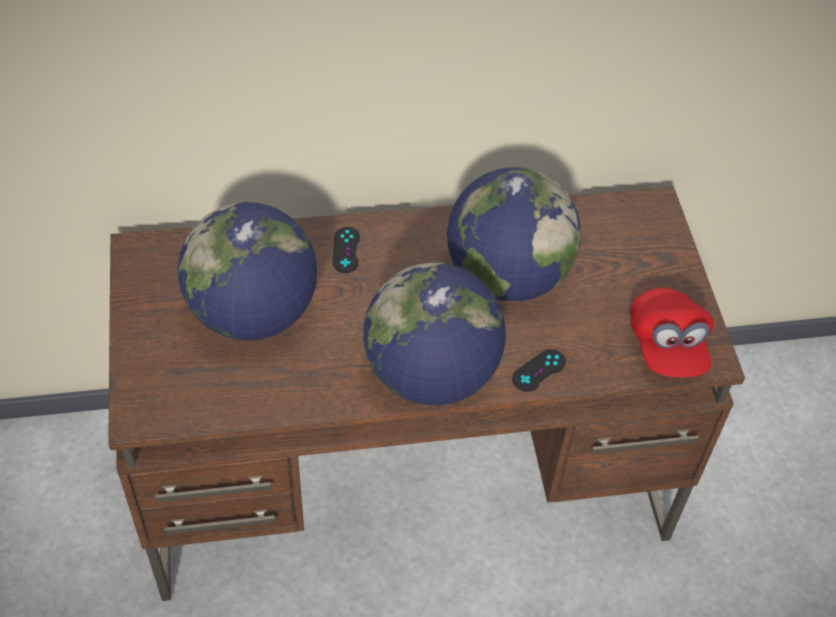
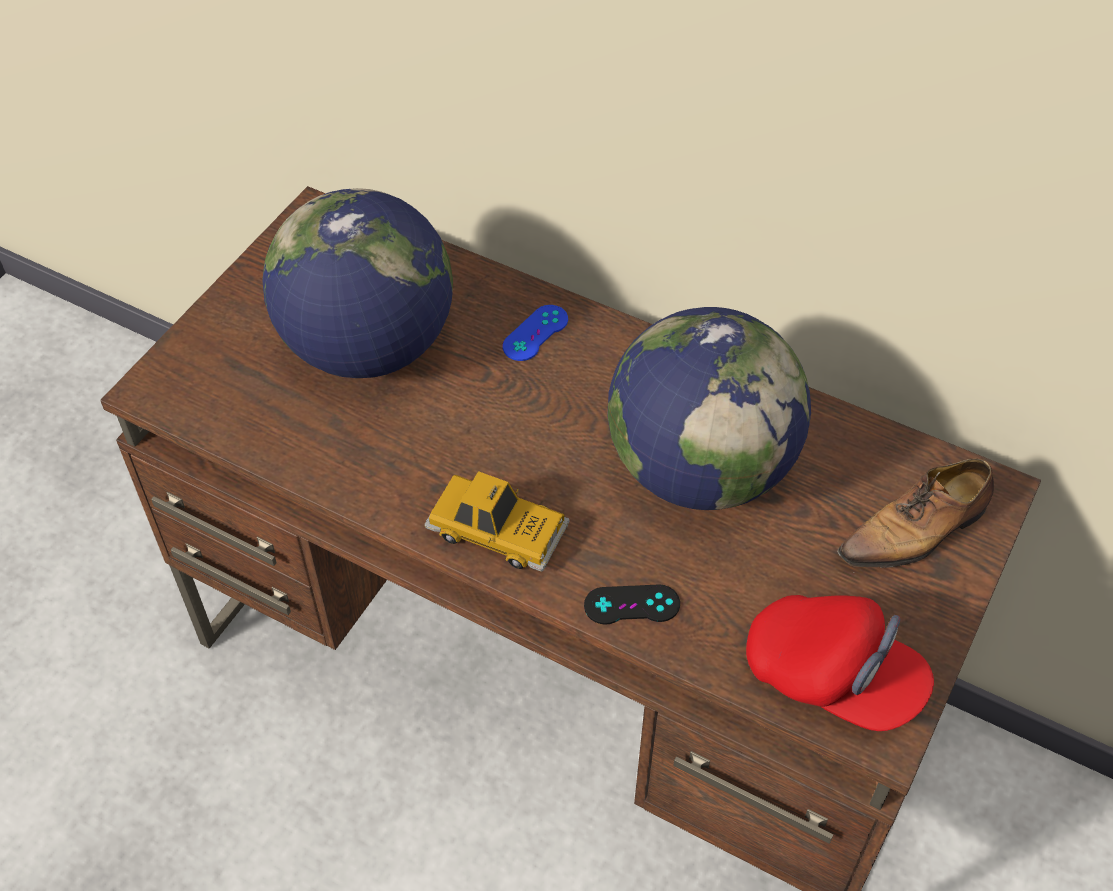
camera: 40 degrees right, 0 degrees up
(346, 250) = (535, 333): black game controller -> blue game controller
(431, 374) = (497, 530): globe -> toy car
(640, 246) = (916, 530): none -> shoe
(666, 346) = (832, 678): red cap -> red cap turned 90 degrees counterclockwise

